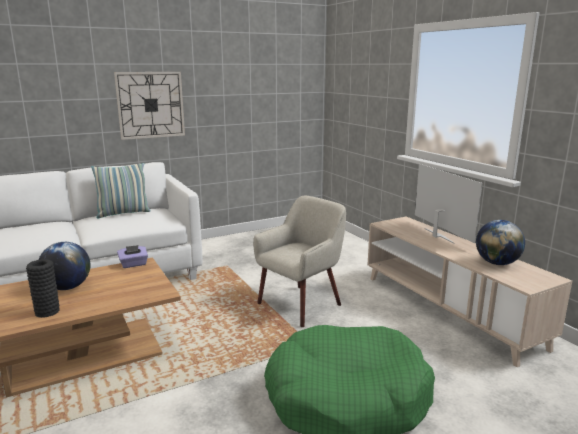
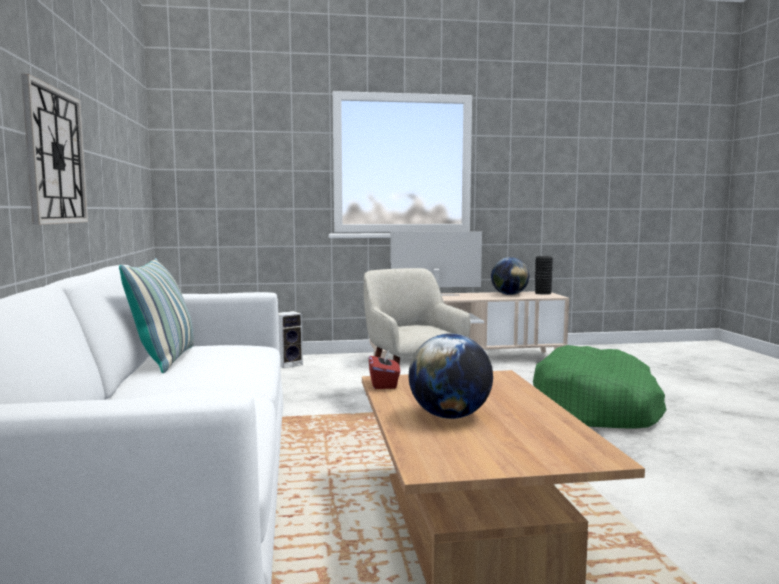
camera: 70 degrees left, 10 degrees down
(47, 311) = (538, 424): black vase -> black vase (542, 293)
(133, 264) = (384, 384): purple tissue box -> red tissue box
(349, 249) = (289, 364): none -> speaker

